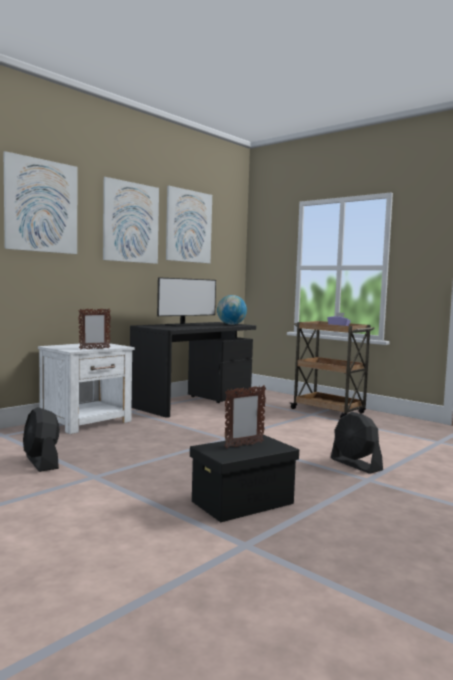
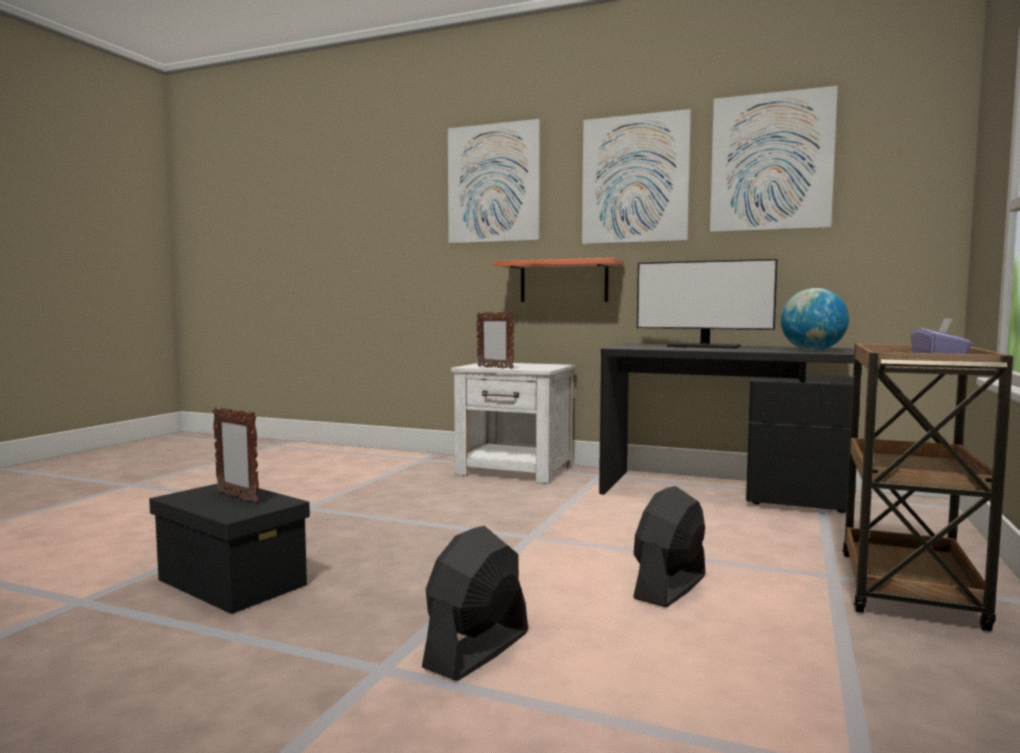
camera: 70 degrees right, 0 degrees up
(41, 462) = (341, 484): black fan -> black fan (670, 587)
(91, 285) = (563, 281): none -> shelf

